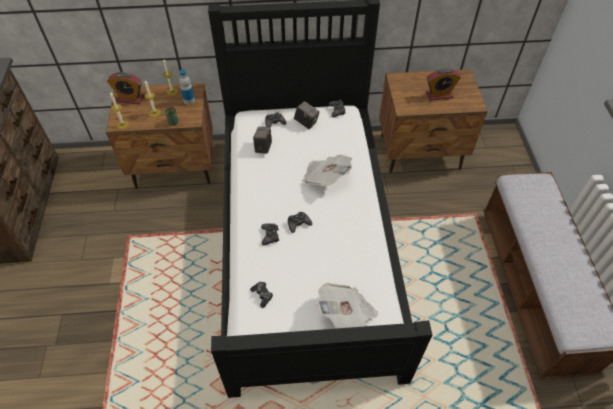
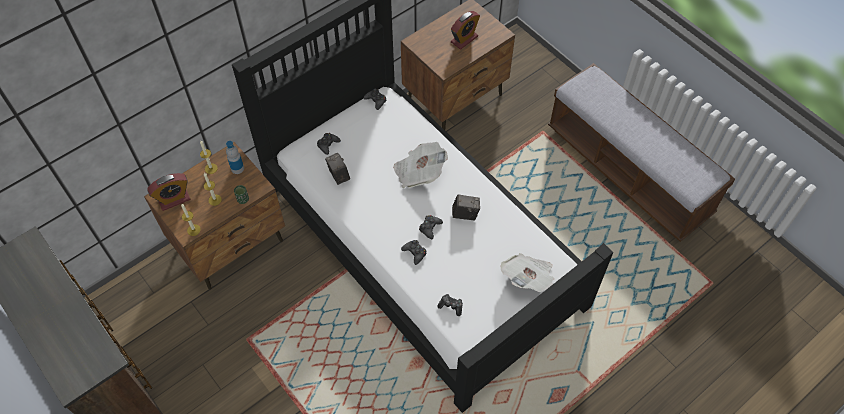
camera: 35 degrees left, 5 degrees up
(306, 122) = (358, 128): camera -> camera (465, 214)

